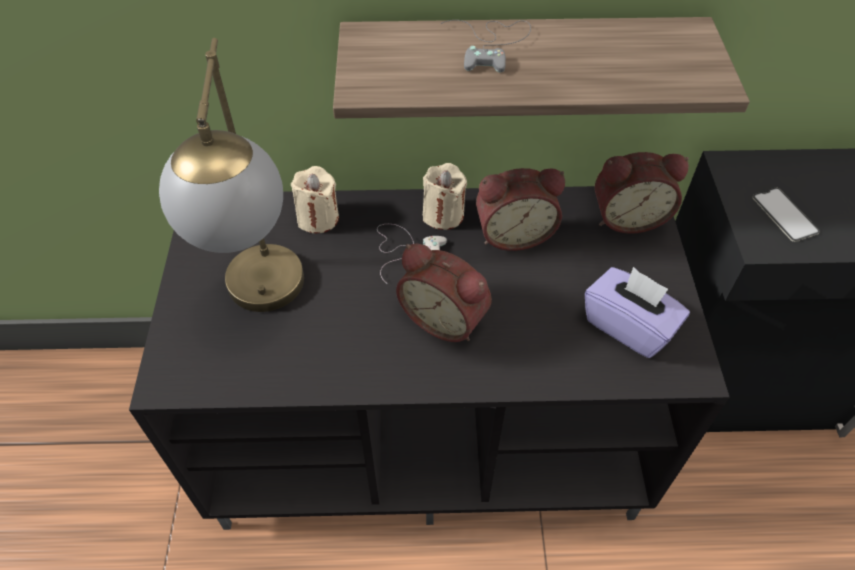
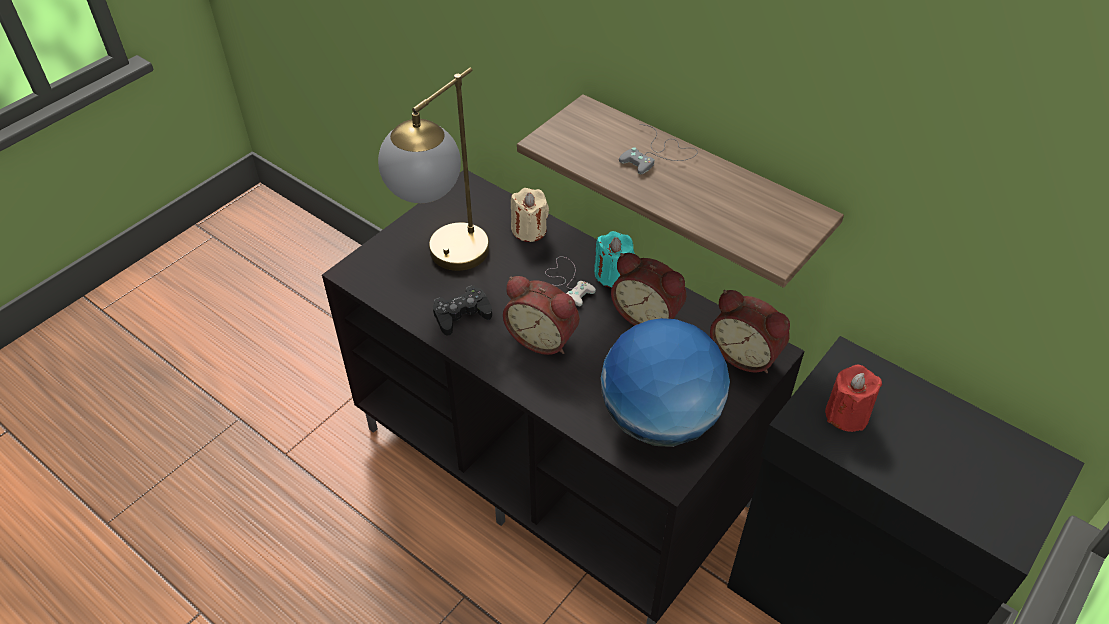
camera: 40 degrees right, 5 degrees down
(340, 349) = (461, 315): none -> black game controller
(443, 215) = (613, 275): beige candle -> turquoise candle
(445, 317) = (543, 337): alarm clock -> alarm clock turned 45 degrees counterclockwise
(628, 326) = (659, 420): purple tissue box -> globe
(784, 214) = (846, 414): phone -> red candle

